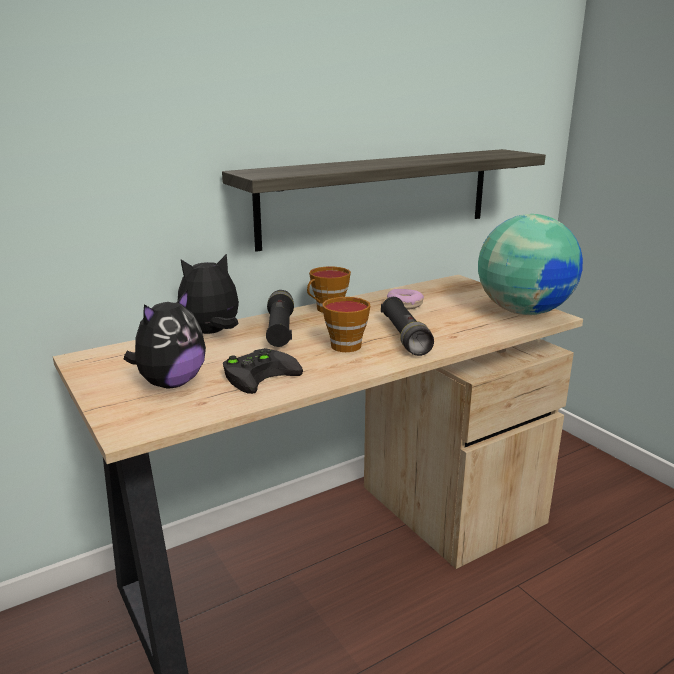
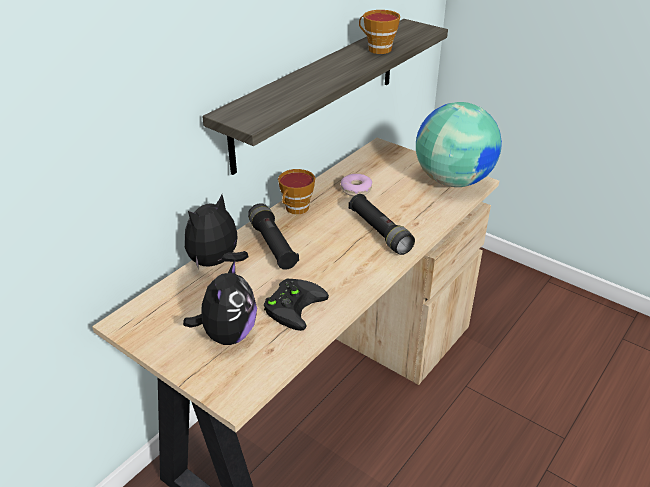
camera: 20 degrees left, 15 degrees up
(343, 345) = (337, 253): cup -> cup (376, 49)

